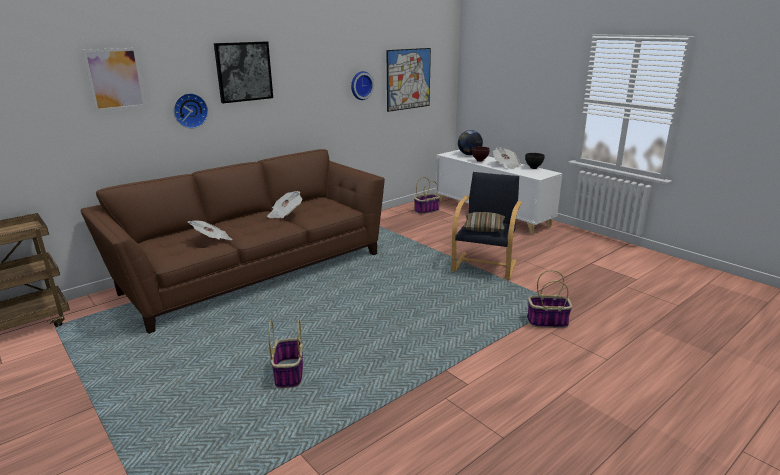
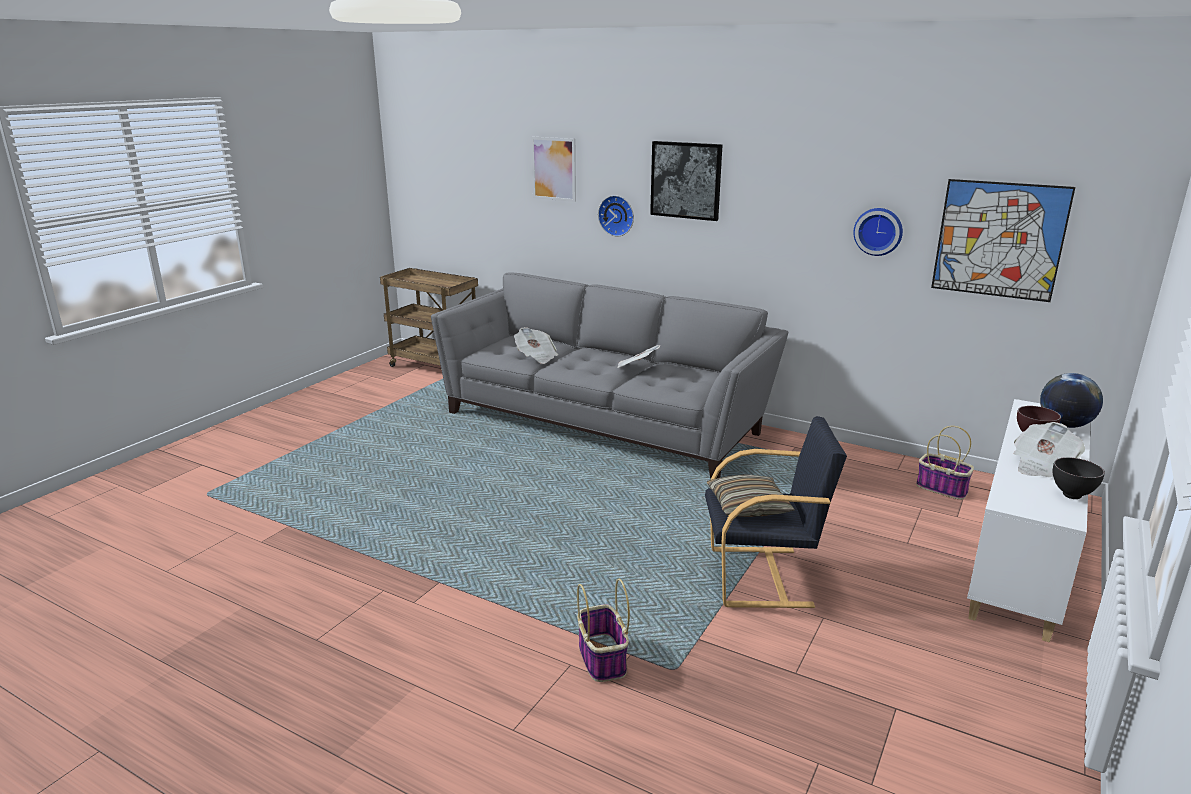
camera: 70 degrees right, 0 degrees up
(254, 270) = (605, 420): brown sofa -> grey sofa
(289, 374) = (405, 491): basket -> none

